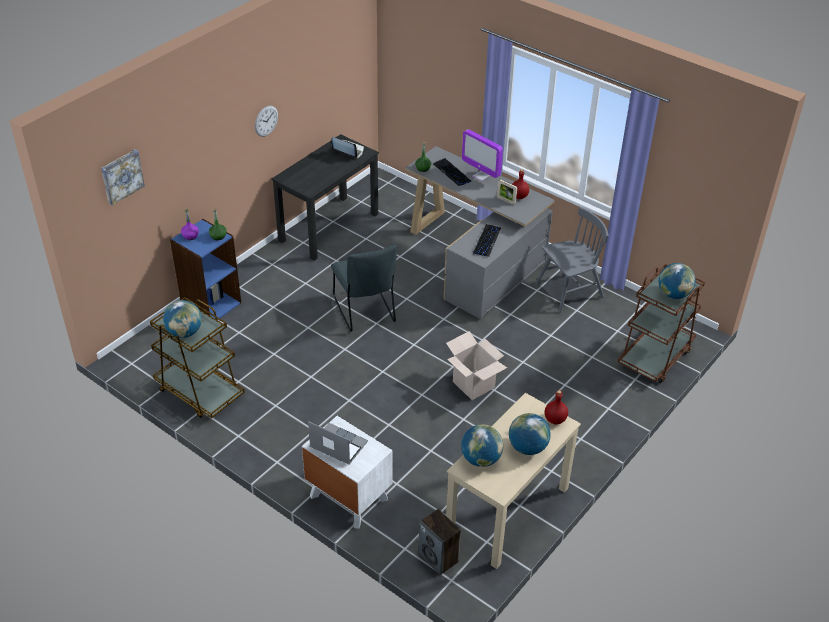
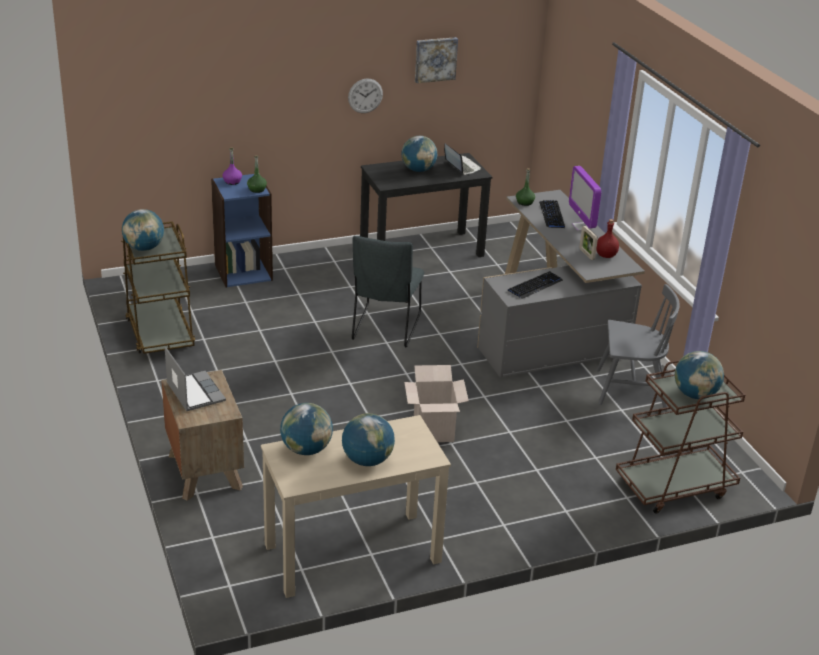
camera: 30 degrees right, 10 degrees down
(121, 176) = (163, 82): picture -> picture (435, 59)
(319, 166) = (418, 170): none -> globe
(348, 497) = (204, 471): white nightstand -> brown nightstand
(439, 558) = (237, 560): speaker -> none
(555, 419) = (426, 449): red bottle -> none

